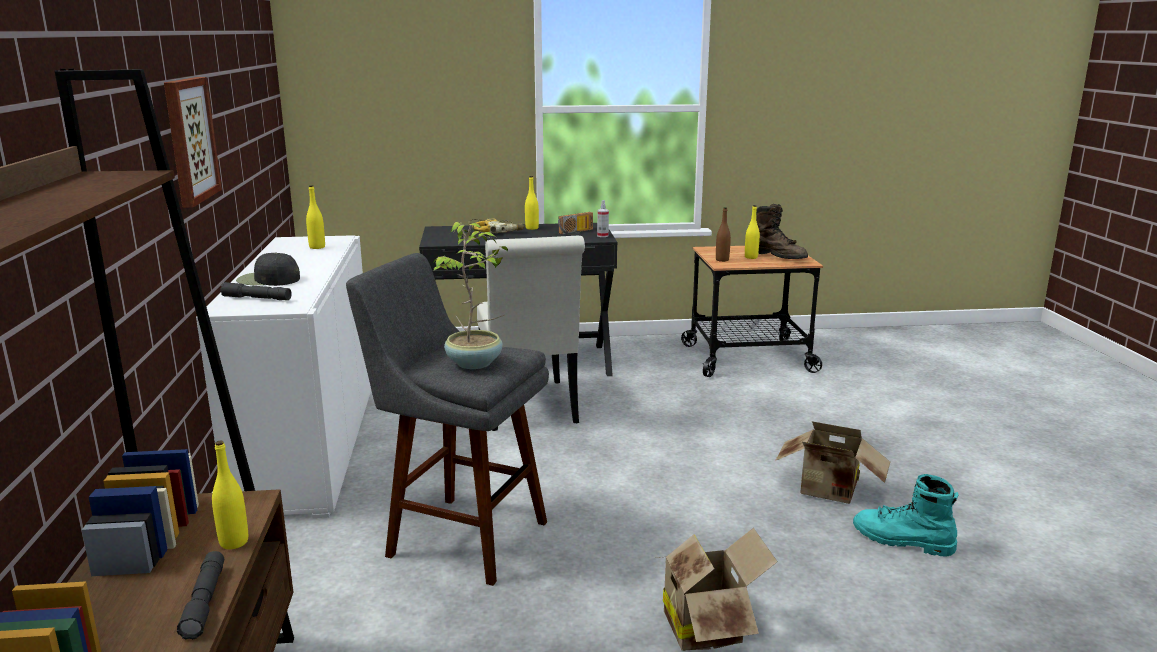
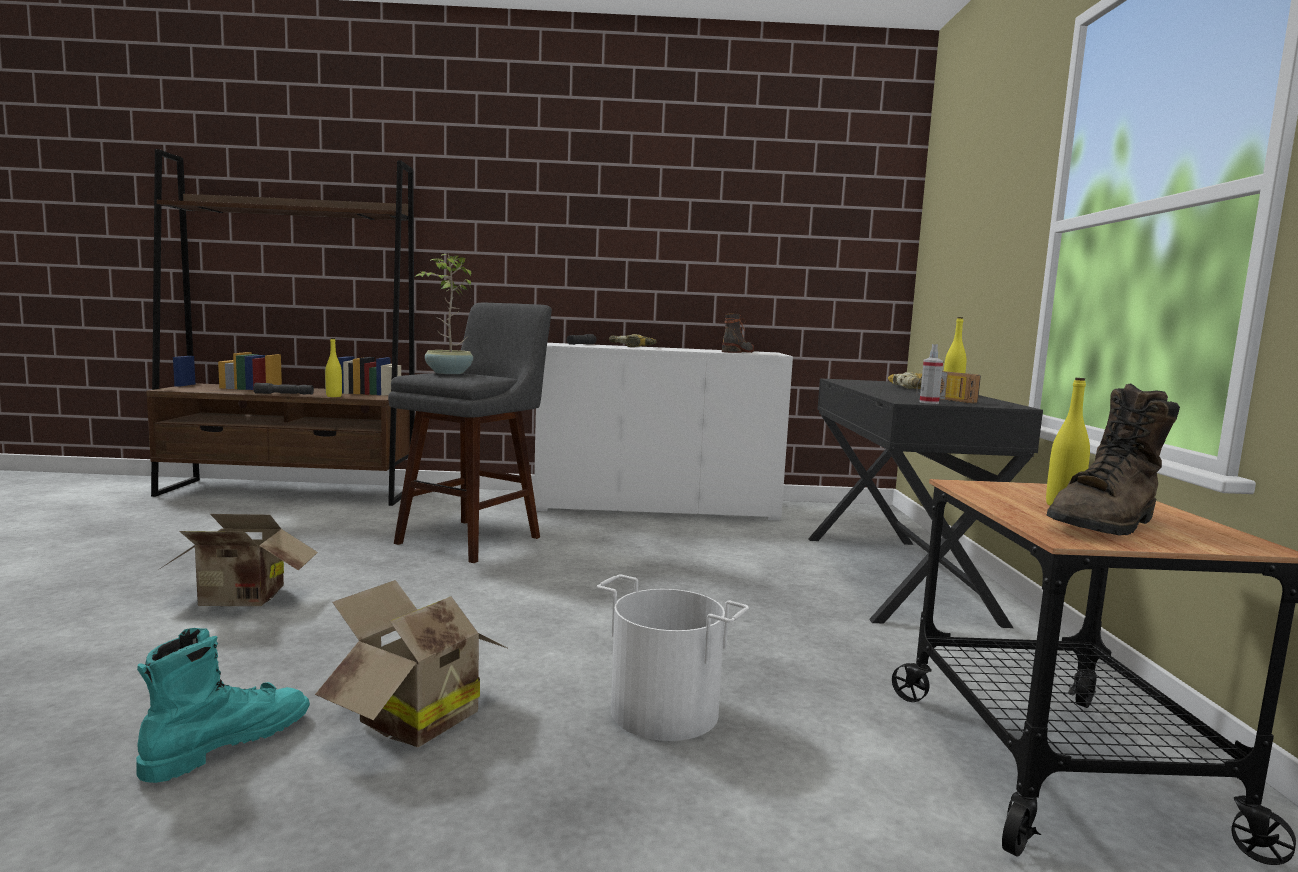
camera: 95 degrees right, 10 degrees down
(189, 140) = (617, 237): picture -> none
(268, 280) = (631, 346): black cap -> power drill
(317, 247) = (738, 352): yellow bottle -> boot
(528, 409) = (739, 572): white chair -> none
(722, 260) = (1008, 488): brown bottle -> none
(765, 428) = (663, 711): none -> white bucket

